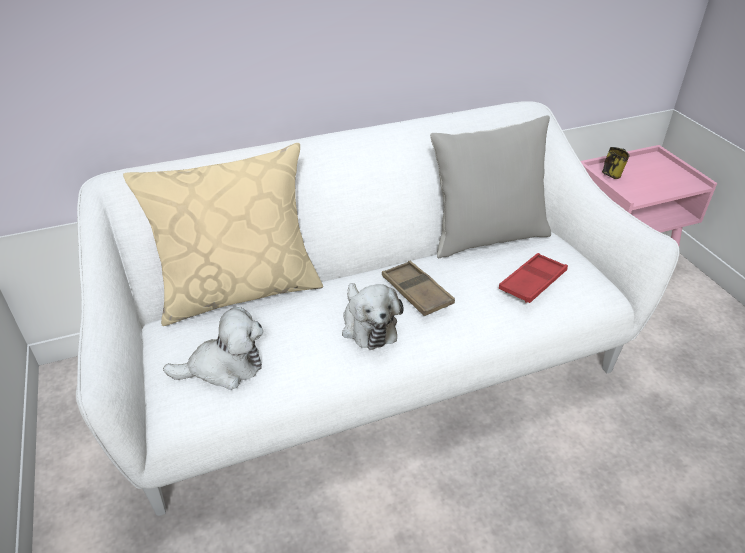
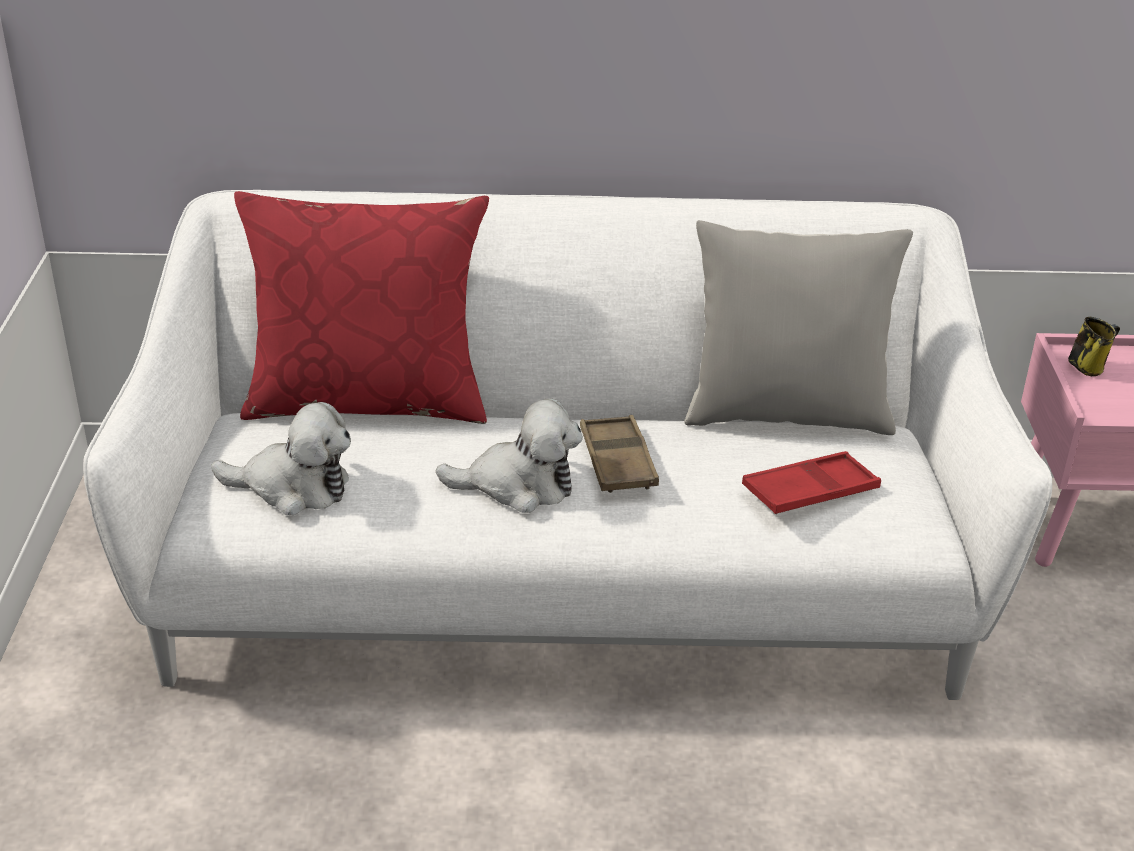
camera: 20 degrees right, 5 degrees down
(240, 290) = (368, 399): beige pillow -> red pillow
(368, 325) = (518, 485): plush toy -> plush toy turned 90 degrees counterclockwise

